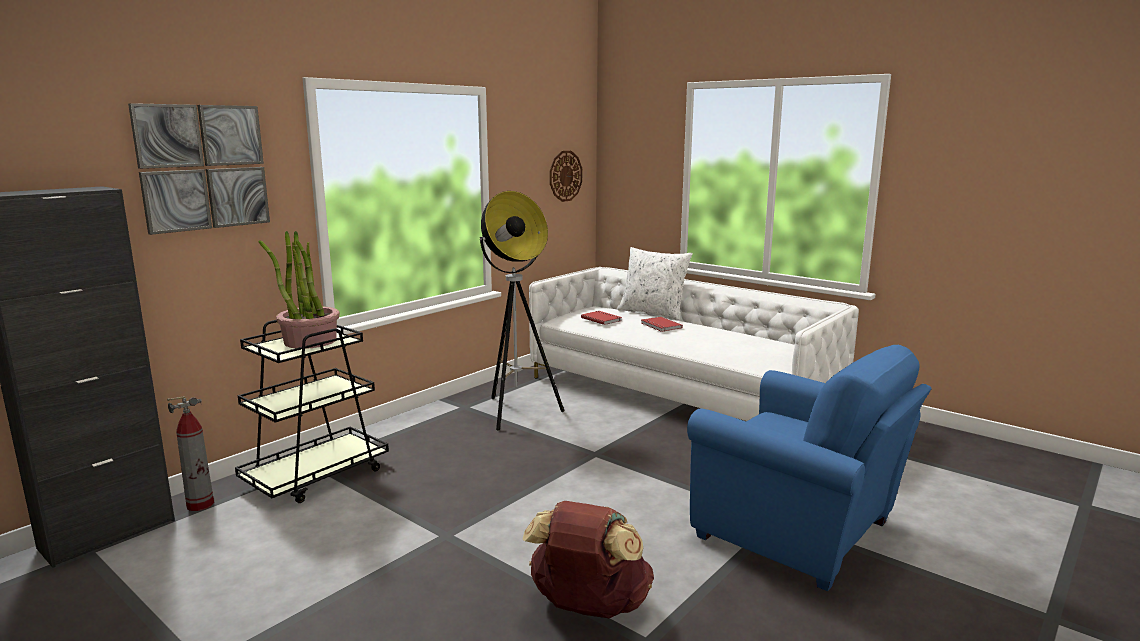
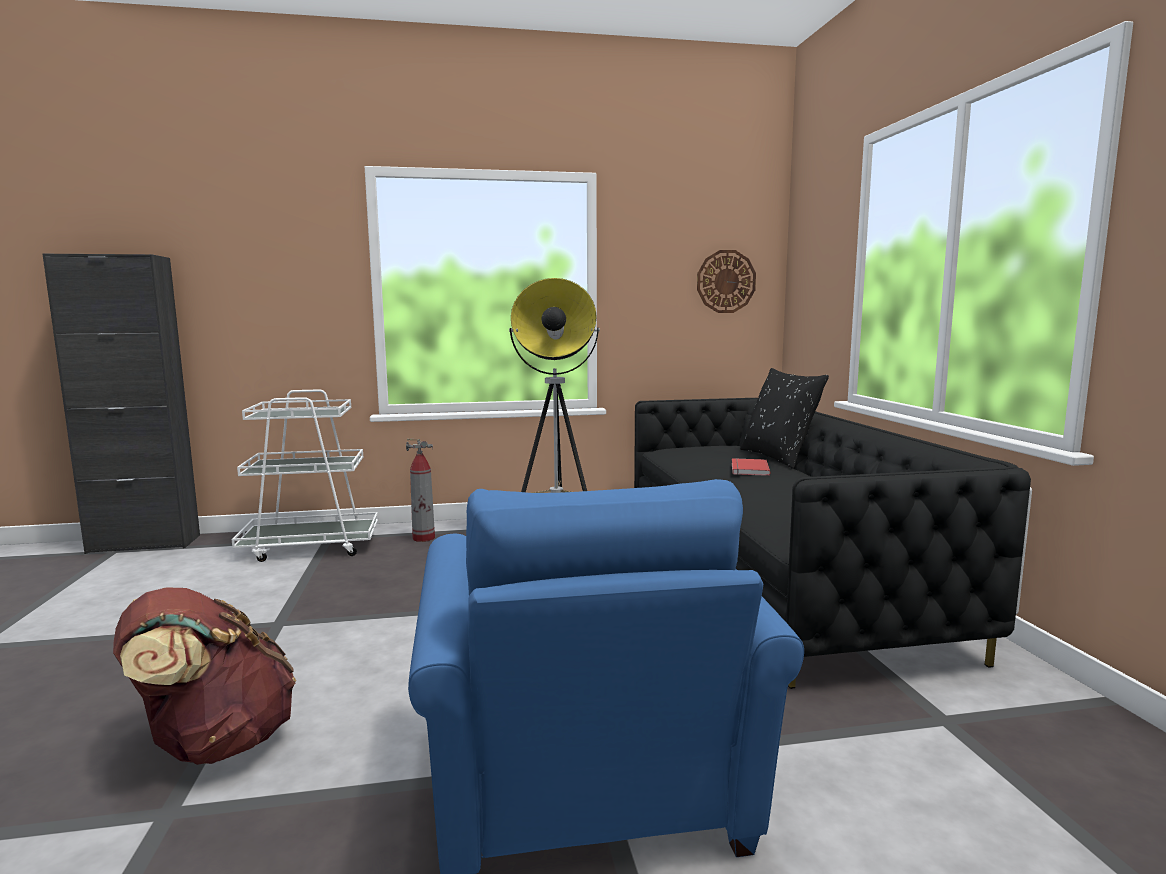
camera: 40 degrees right, 5 degrees down
(200, 504) = (217, 543): fire extinguisher -> fire extinguisher (424, 538)
(203, 167) = (260, 247): picture -> none
(309, 341) = (308, 411): potted plant -> none
(317, 476) = (311, 546): black cart -> white cart
(602, 319) = (700, 454): red book -> none
(653, 313) = (779, 458): white pillow -> black pillow
(678, 394) = (770, 573): white sofa -> black sofa

